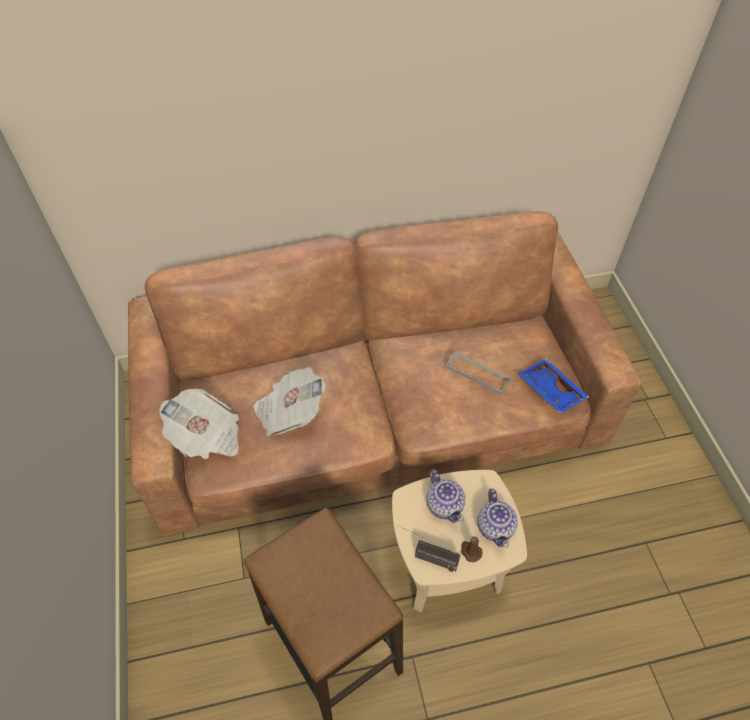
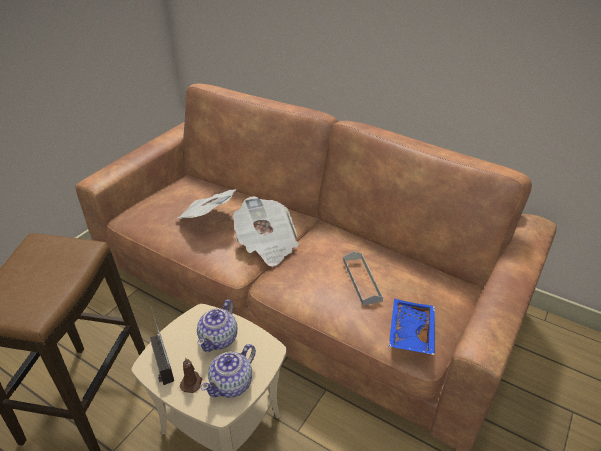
camera: 45 degrees right, 15 degrees down
(206, 436) = (150, 199): newspaper -> newspaper (267, 244)

